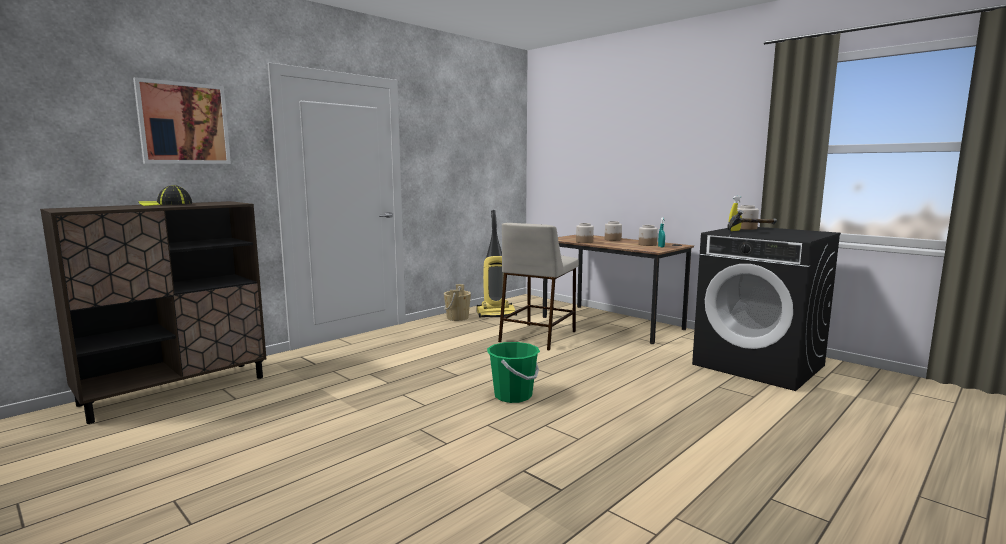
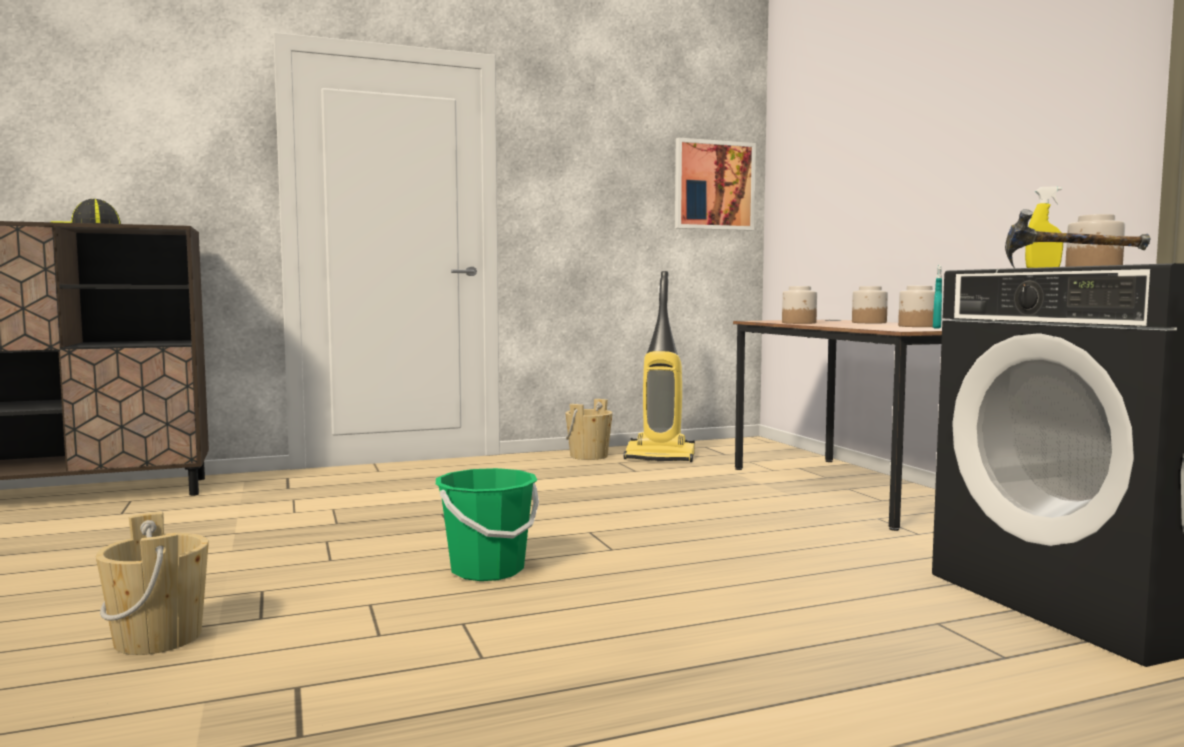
camera: 25 degrees right, 5 degrees down
(183, 123) = (141, 120): picture -> picture (714, 185)
(413, 465) = (158, 638): none -> beige bucket
(538, 336) = (681, 493): beige stool -> none

